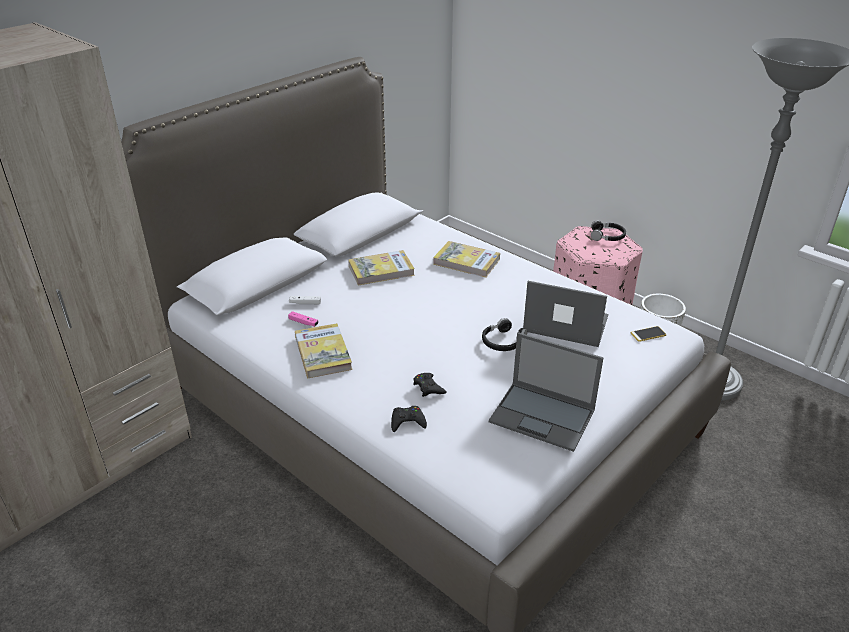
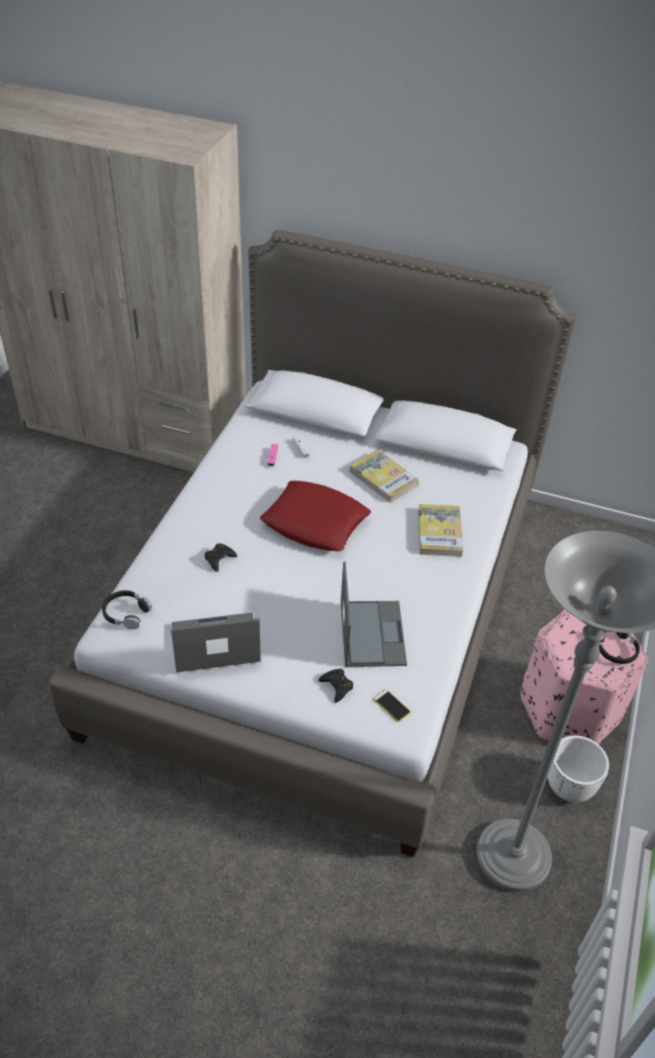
camera: 65 degrees right, 10 degrees up
(323, 353) = (236, 483): book -> none
(407, 422) = (173, 559): black game controller -> black game controller (337, 686)
(413, 319) = (315, 522): none -> red pillow
(503, 342) = (314, 593): black headphones -> black headphones (126, 613)
(543, 416) = (214, 643): laptop -> laptop turned 75 degrees clockwise

